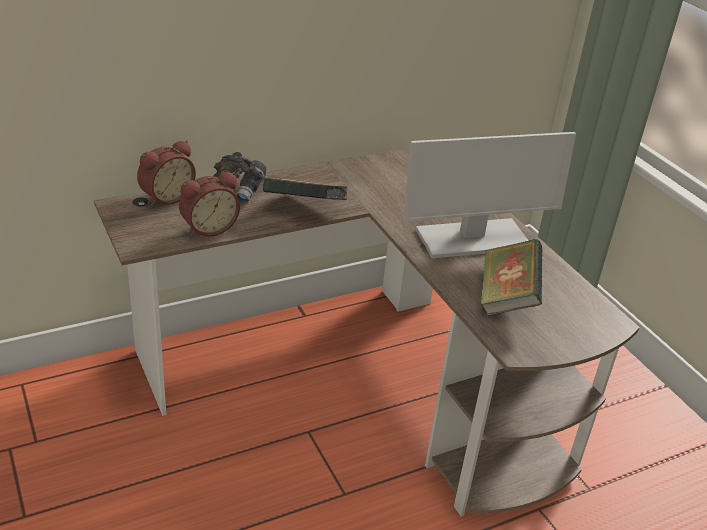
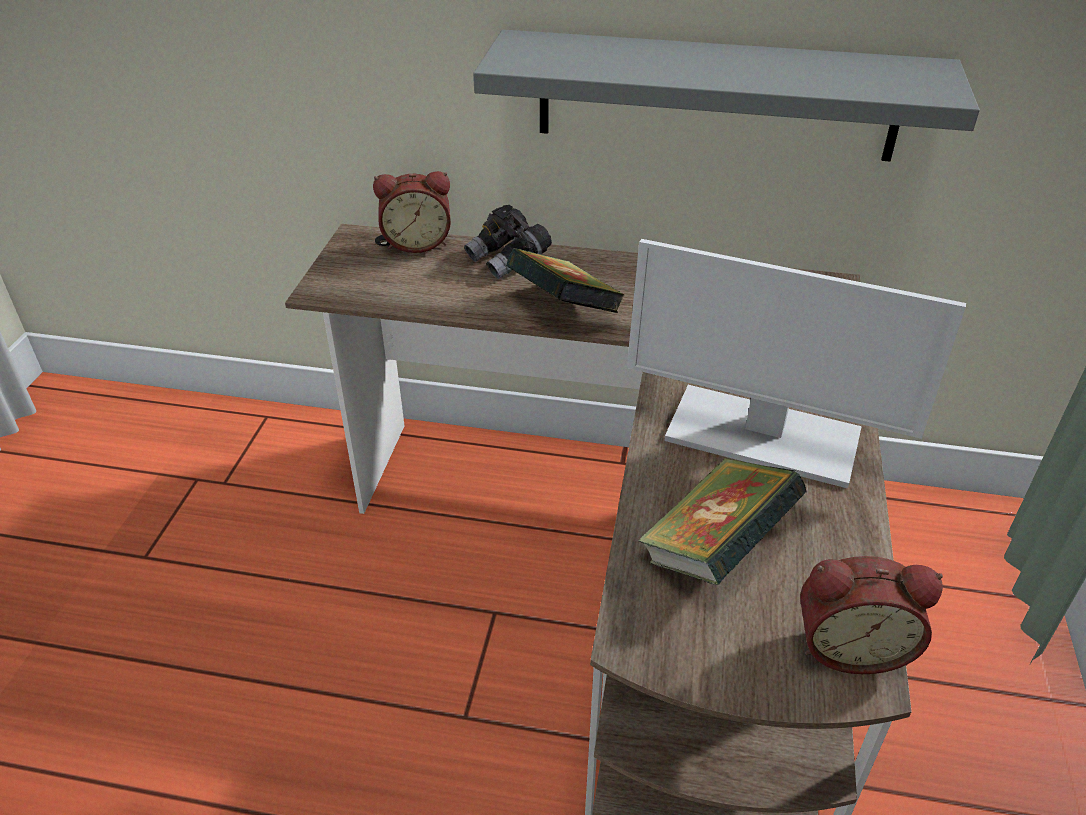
camera: 40 degrees right, 5 degrees up
(208, 227) = (421, 295): alarm clock -> alarm clock (850, 645)
(347, 54) = (716, 96): none -> grey shelf

